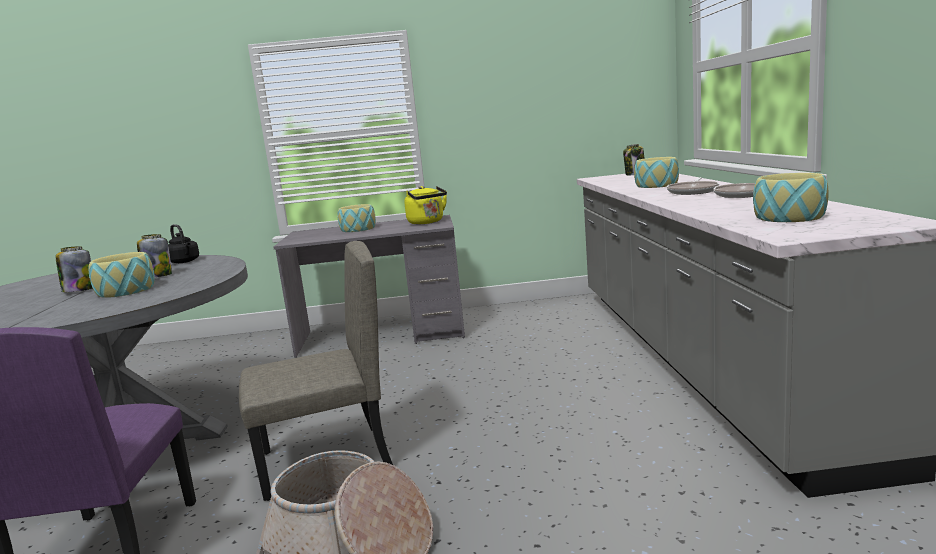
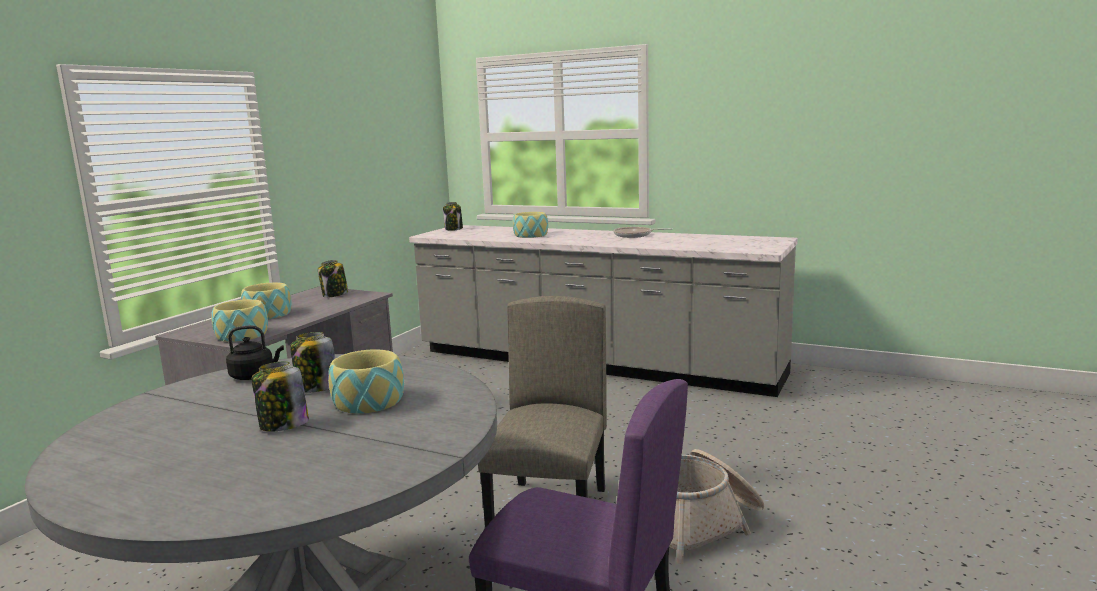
camera: 60 degrees left, 0 degrees up
(427, 222) = (335, 295): yellow kettle -> jar
(693, 191) = (587, 236): frying pan -> none
(790, 217) = (722, 243): bowl -> bowl (242, 335)

